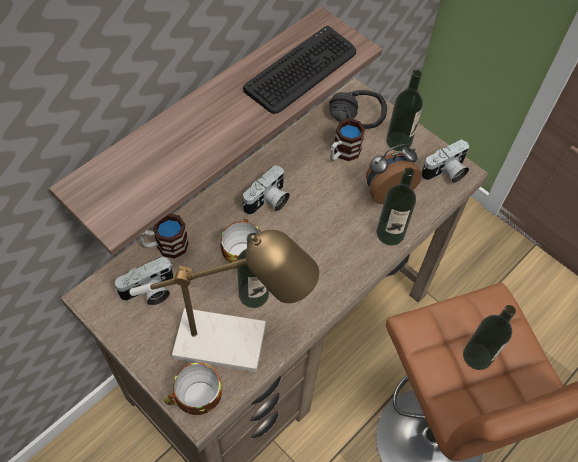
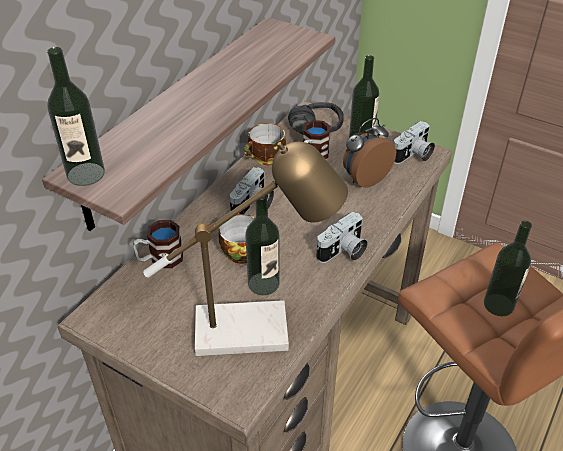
camera: 10 degrees left, 15 degrees down
(149, 292) = (154, 301): camera -> camera (343, 252)
(197, 399) = (233, 388): cup -> cup (266, 158)
(302, 71) = (267, 60): keyboard -> none
(390, 233) = (380, 210): bottle -> bottle (86, 174)

